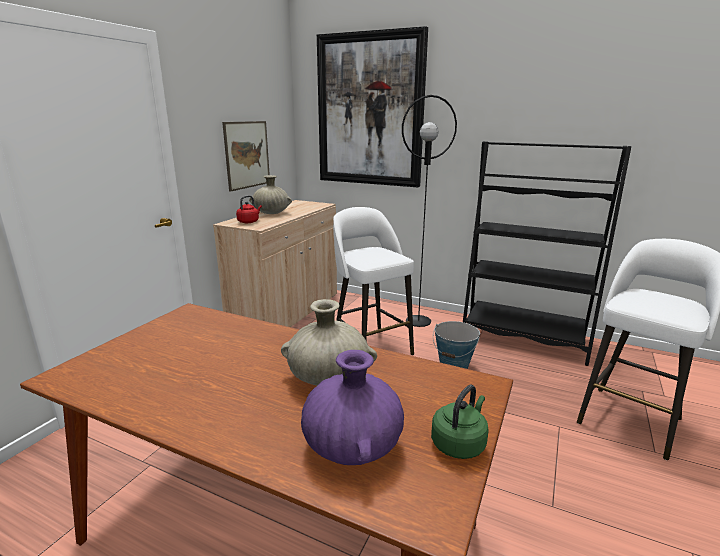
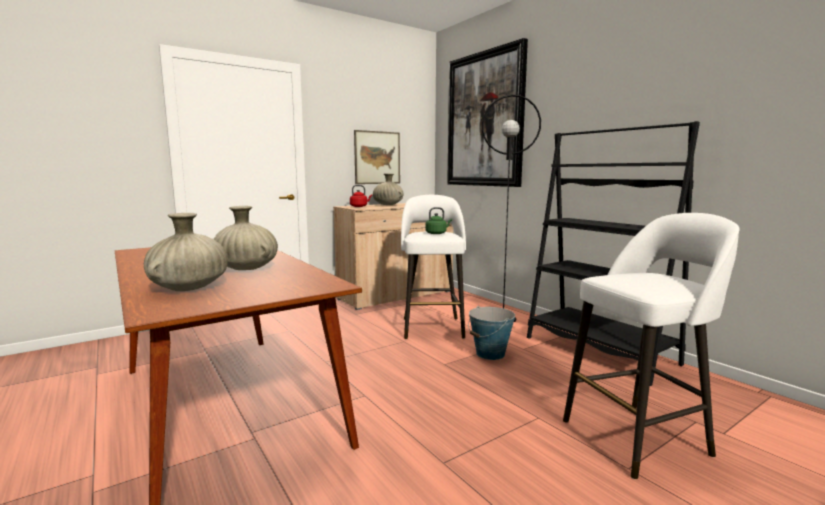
camera: 30 degrees right, 10 degrees down
(352, 445) = (190, 288): purple vase -> beige vase
(459, 443) = (246, 298): green kettle -> green kettle (437, 233)

